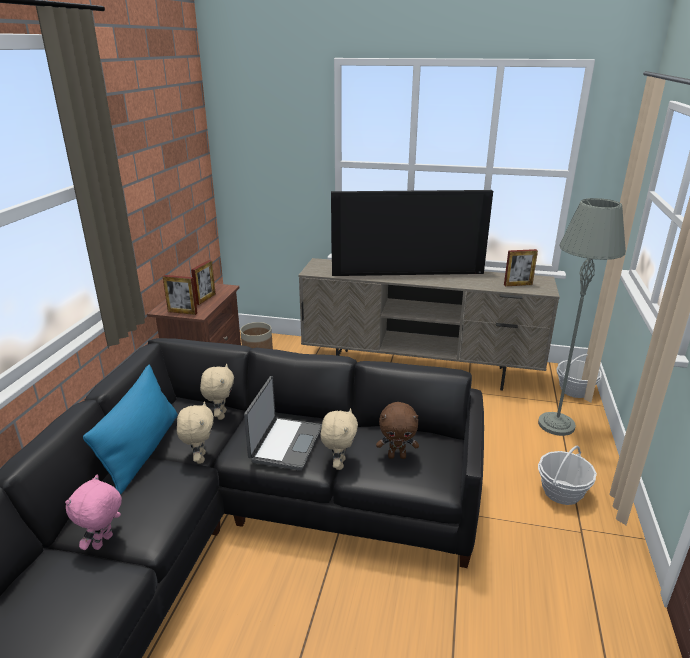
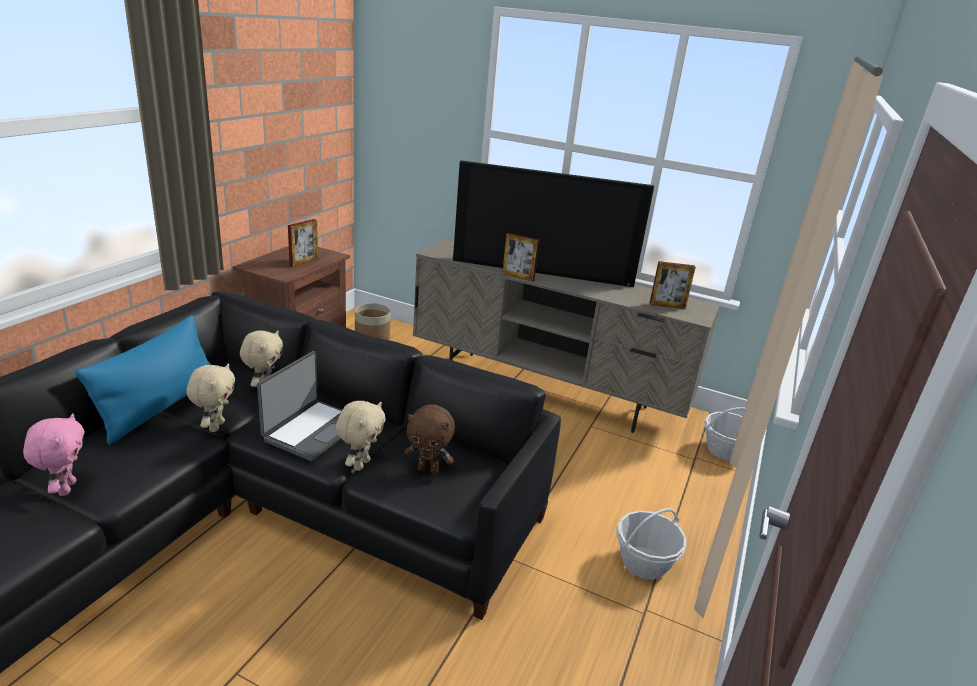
camera: 10 degrees right, 0 degrees up
(104, 543) = (65, 488): pink plush toy -> pink plush toy turned 135 degrees clockwise
(182, 312) = (270, 271): picture frame -> picture frame (518, 277)
(556, 424) = (679, 484): grey floor lamp -> none

